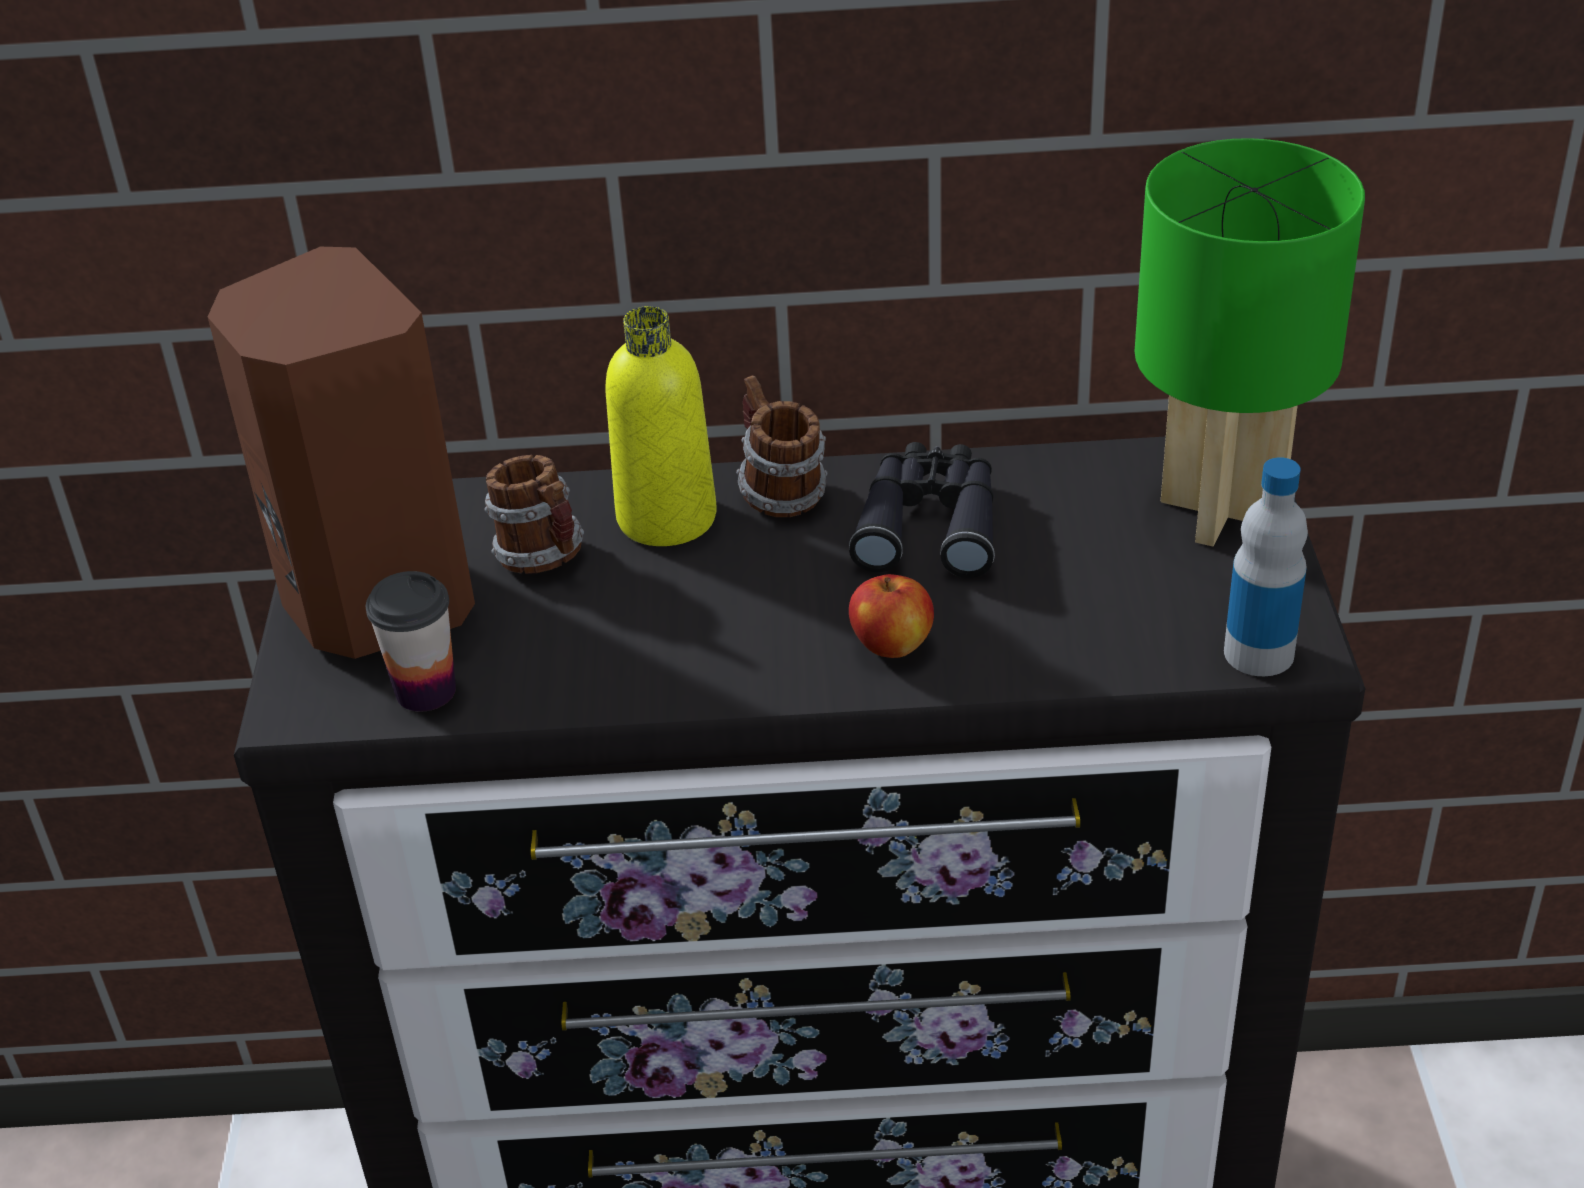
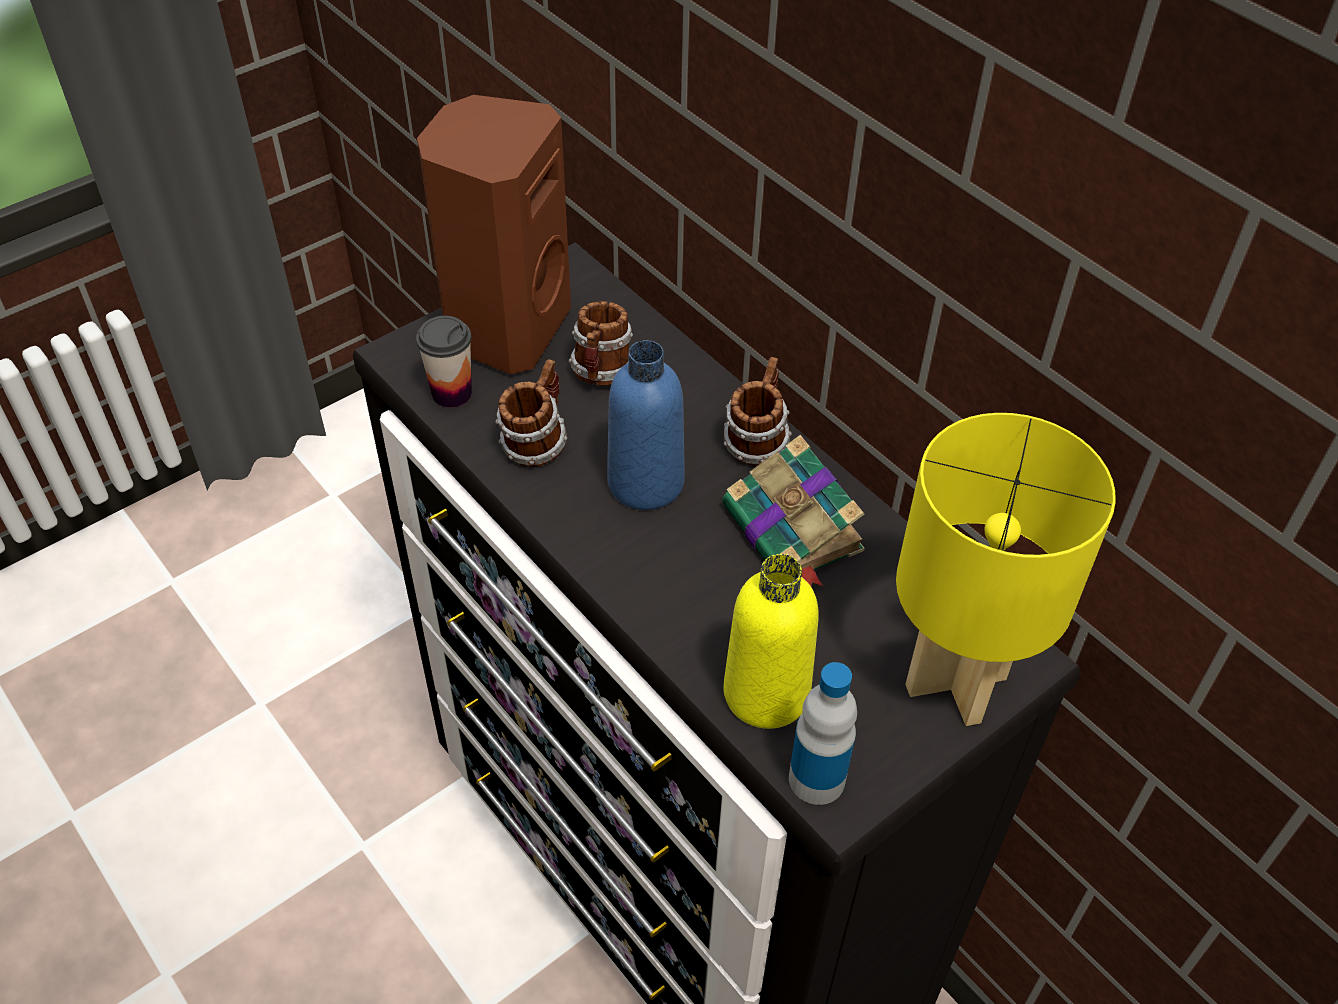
camera: 50 degrees right, 10 degrees up
(591, 656) = (535, 443): none -> mug
(666, 518) = (685, 405): yellow bottle -> yellow bottle (766, 693)
(747, 597) = (645, 483): none -> blue bottle
(892, 645) = (659, 576): apple -> none
(930, 524) = (794, 531): black binoculars -> book
(1224, 510) = (957, 683): green table lamp -> yellow table lamp

